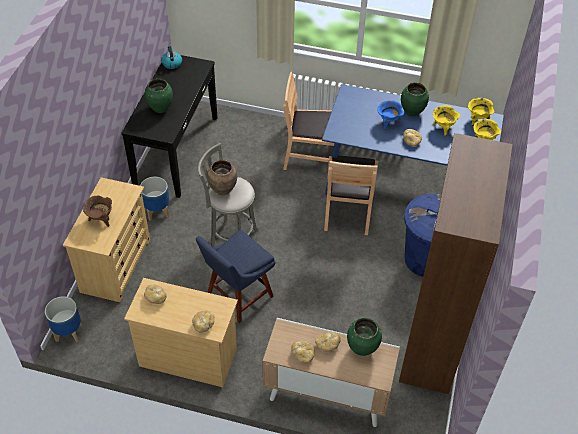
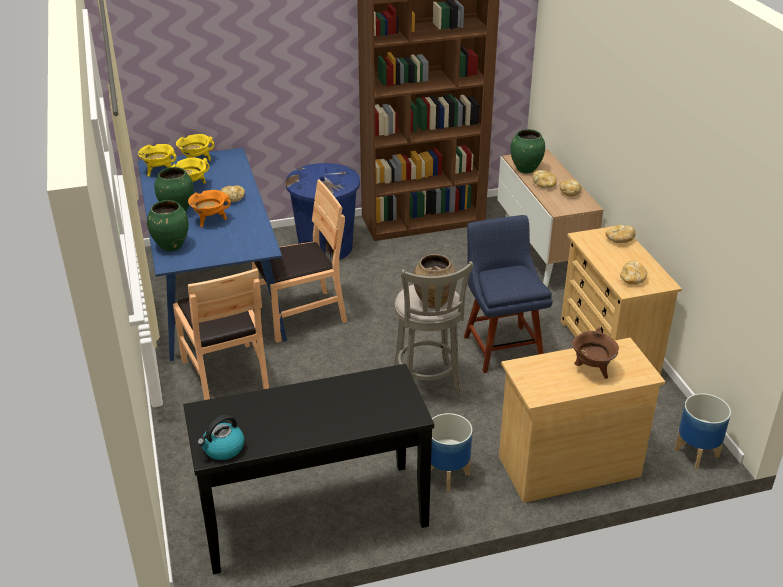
camera: 120 degrees left, 15 degrees down
(160, 108) = (346, 408): green vase -> green vase (171, 246)
(237, 297) = (501, 346): blue chair -> blue chair turned 120 degrees counterclockwise
(388, 122) = (210, 220): blue cooking pot -> orange cooking pot

